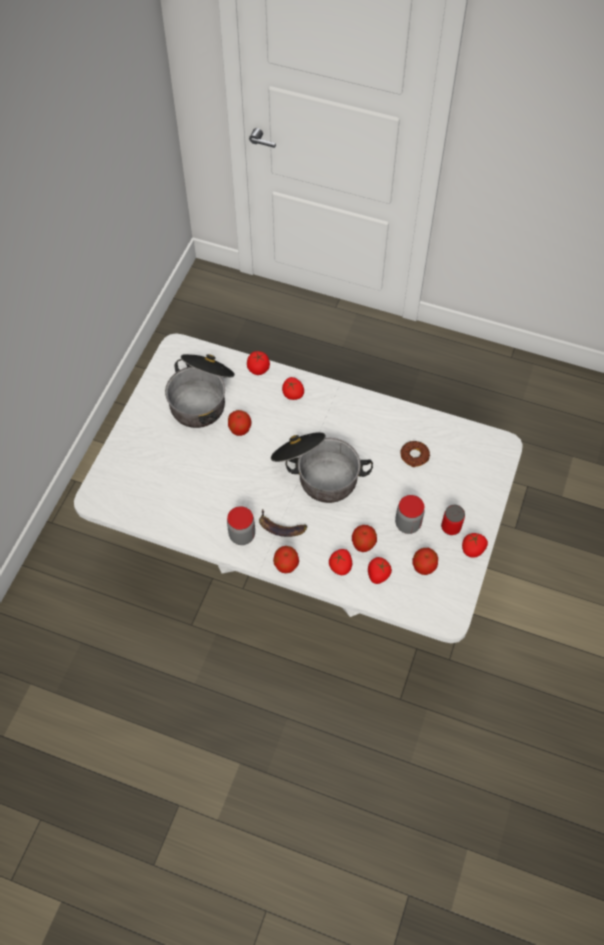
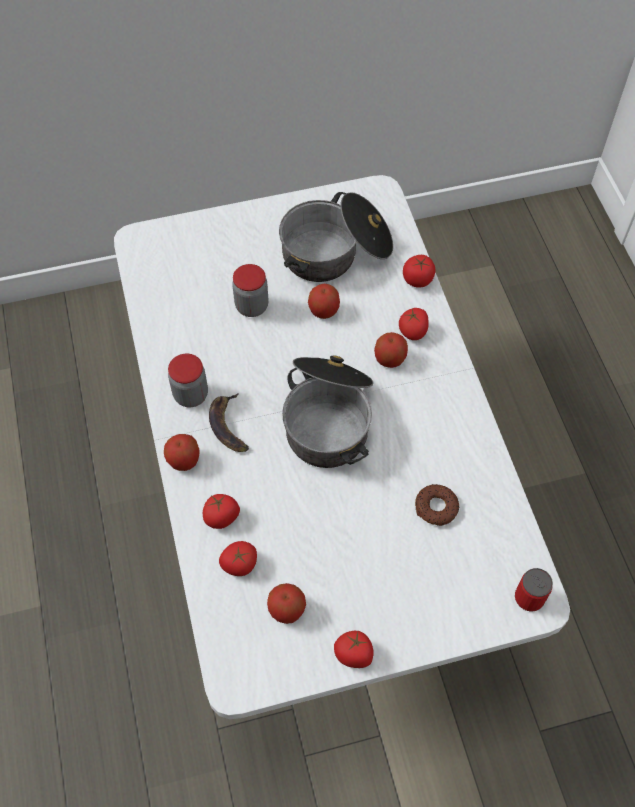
camera: 55 degrees right, 0 degrees up
(363, 544) = (269, 523): apple -> apple (389, 359)
(407, 524) = (333, 556): jar -> jar (252, 306)
(451, 527) = (366, 609): can -> can (529, 598)

